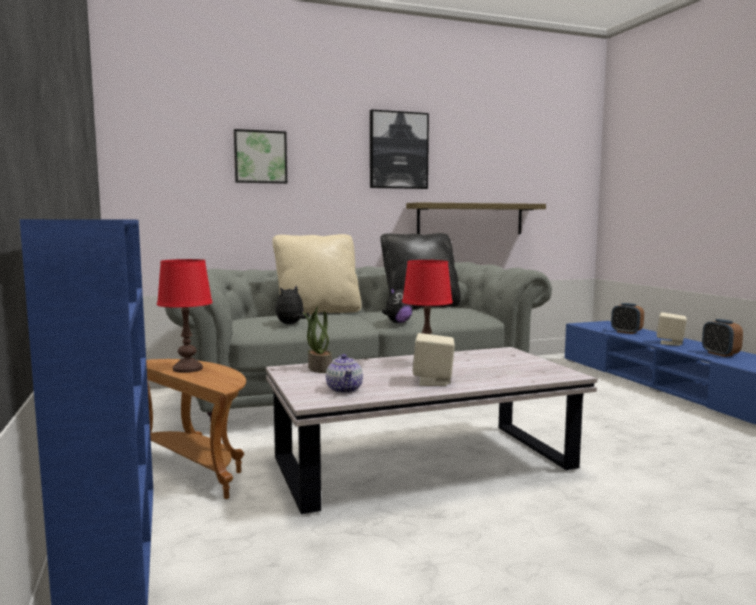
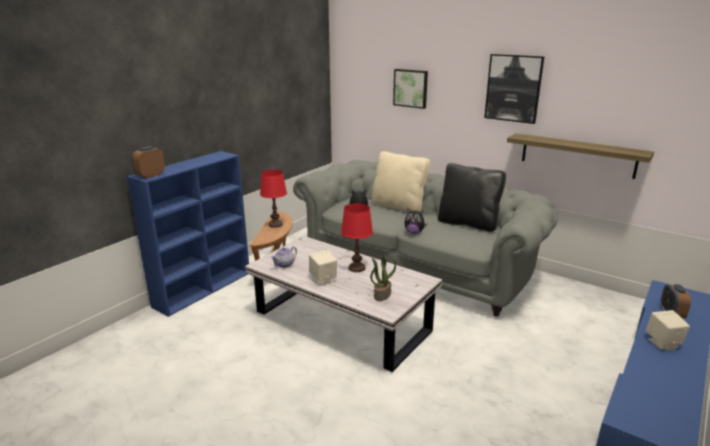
camera: 55 degrees right, 15 degrees up
(319, 368) = (313, 247): potted plant -> potted plant (382, 295)
(720, 354) = (661, 376): alarm clock -> alarm clock (150, 175)

